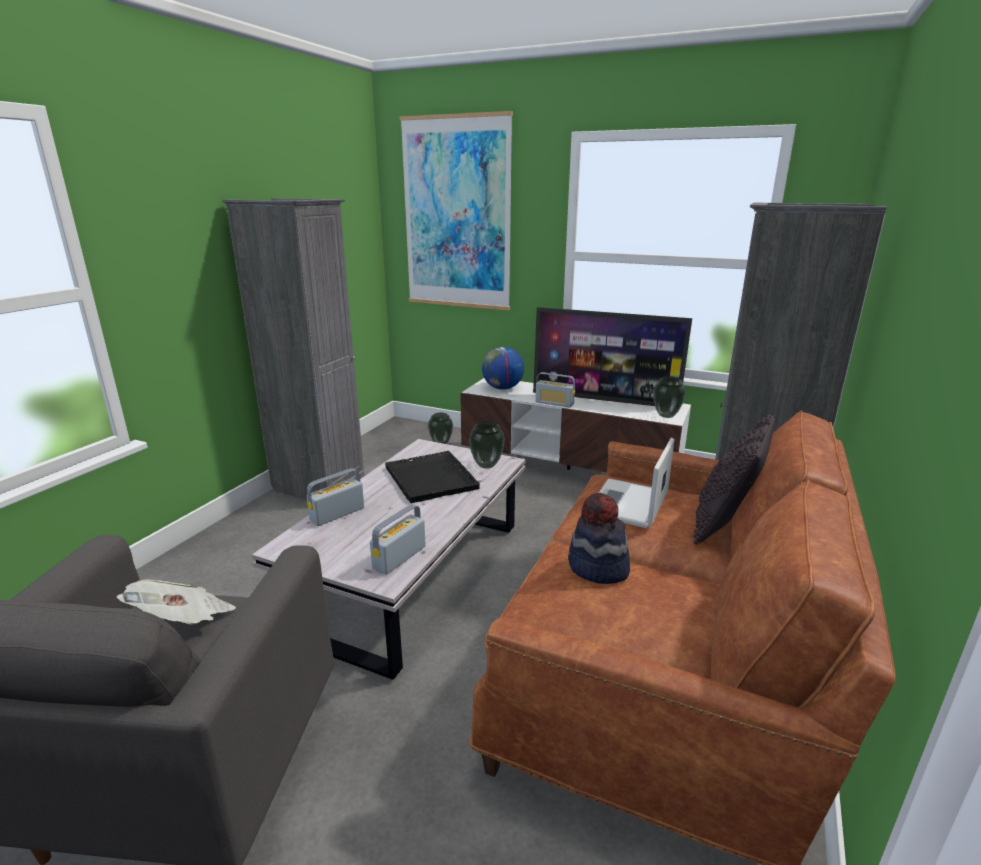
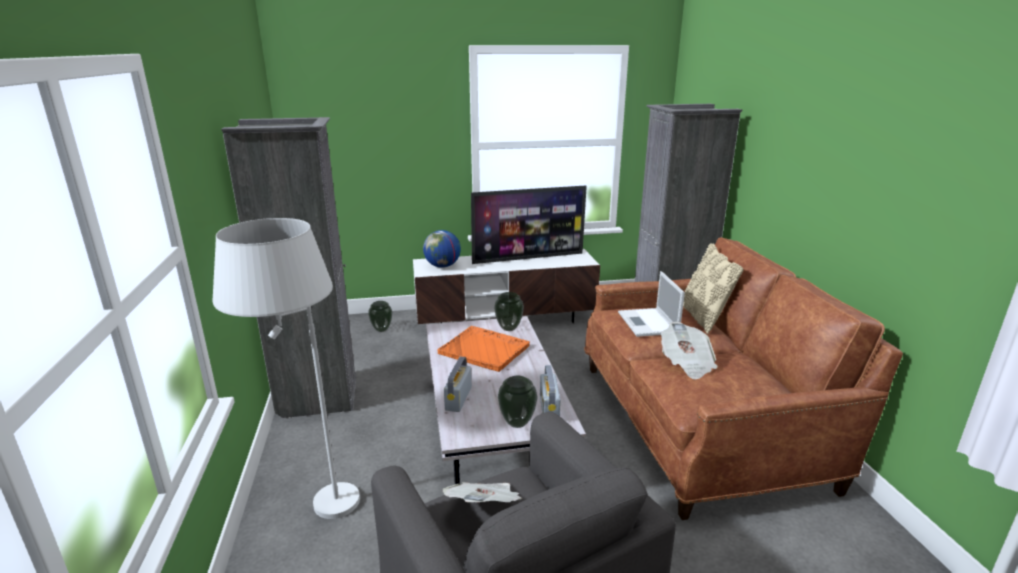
camera: 35 degrees left, 0 degrees up
(197, 577) = (312, 513): none -> white floor lamp
(431, 478) = (484, 350): black tray -> orange tray
(457, 215) = (363, 117): picture -> none
(554, 403) = (498, 269): radio -> none
(597, 567) = (687, 364): hat -> newspaper
(666, 416) = (581, 260): vase -> vase (517, 423)
(724, 524) = (704, 318): black pillow -> beige pillow

